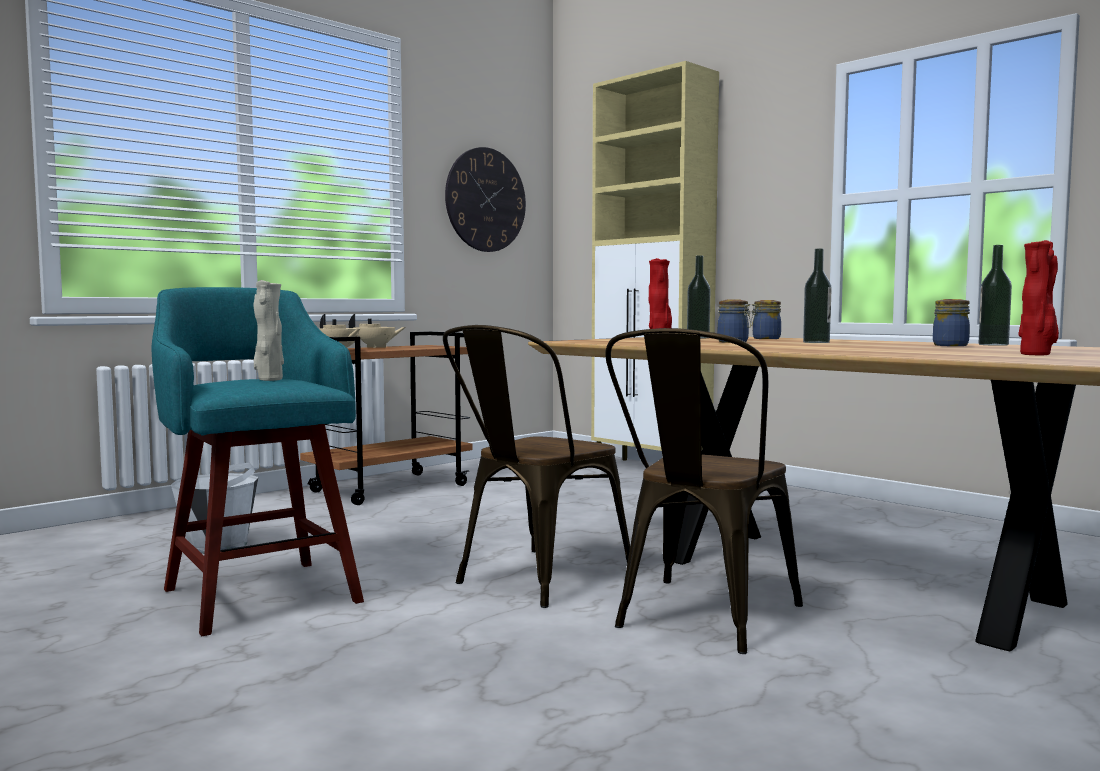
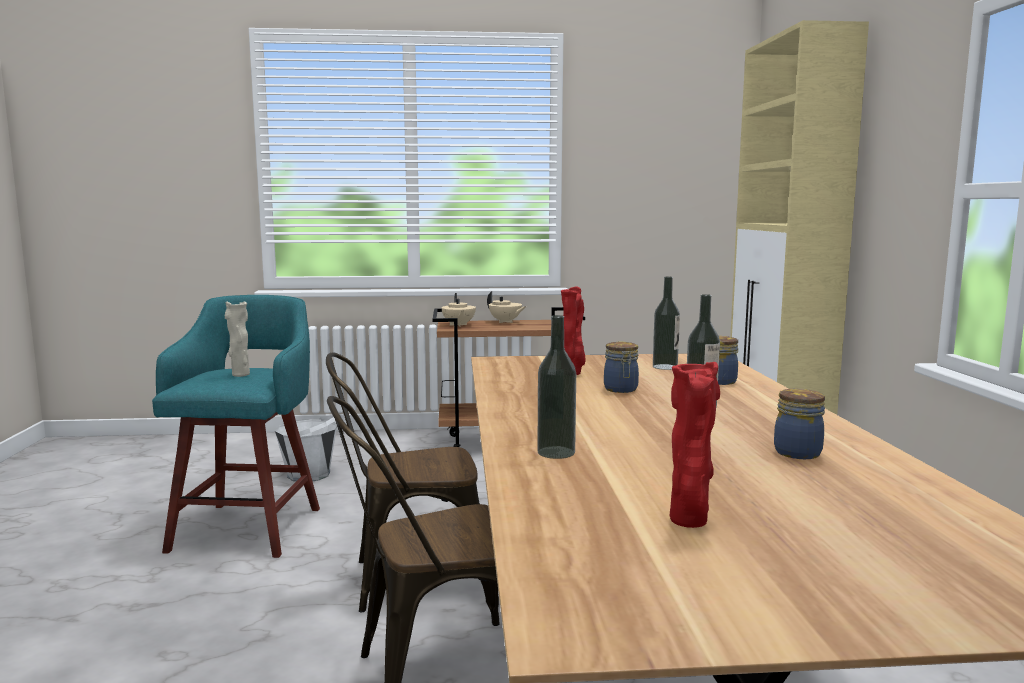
camera: 40 degrees right, 5 degrees up
(485, 200) = (660, 176): wall clock -> none
(993, 344) = (878, 462): bottle -> bottle (556, 452)

